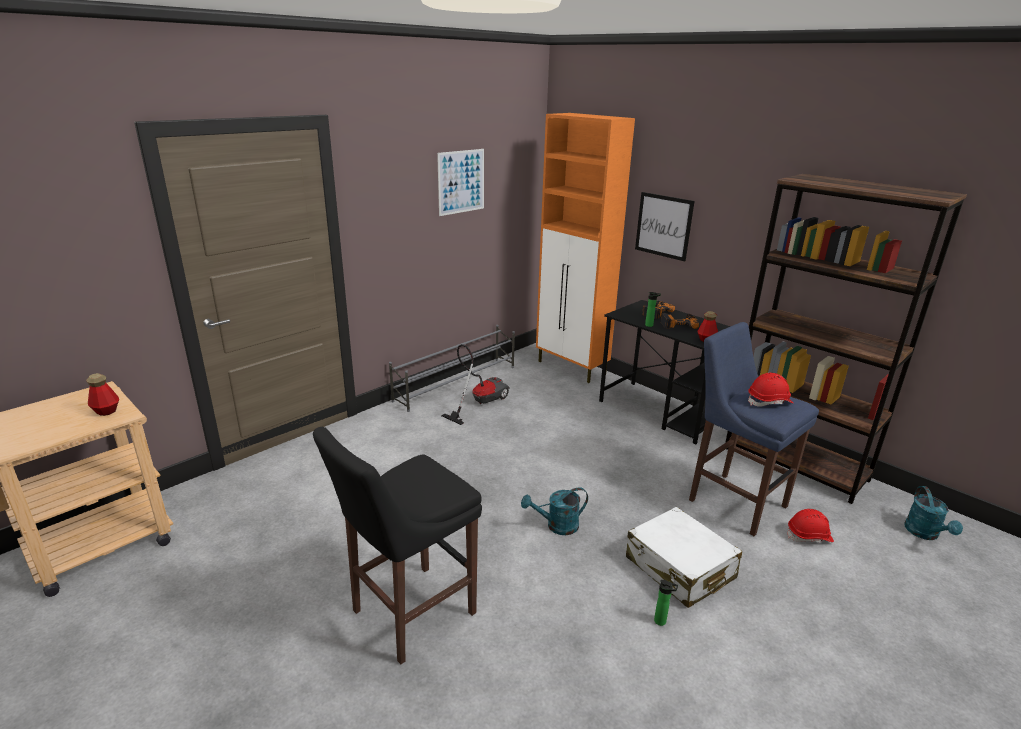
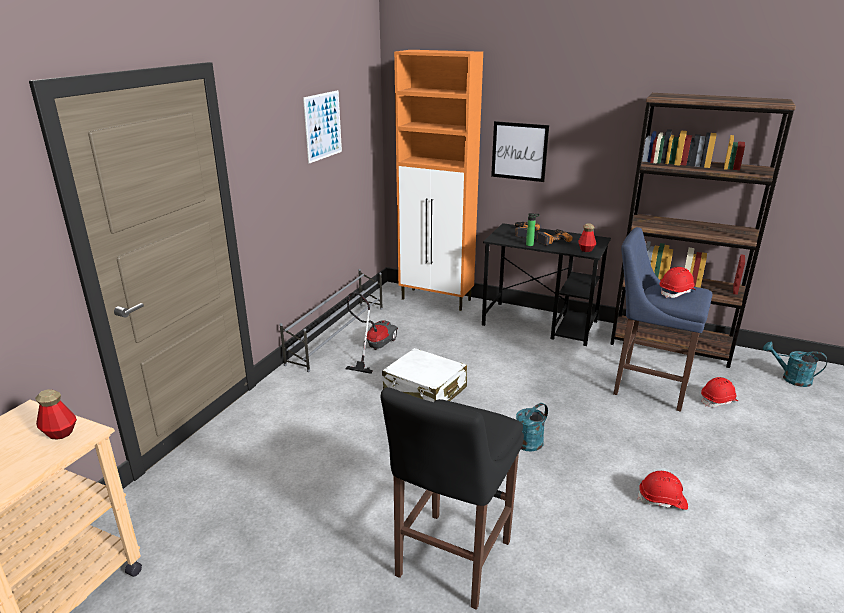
camera: 20 degrees left, 0 degrees up
(662, 622) = (662, 500): bottle -> red hard hat
(679, 568) = (645, 453): white suitcase -> white suitcase (425, 391)
(925, 534) = (791, 378): turquoise watering can -> turquoise watering can turned 135 degrees clockwise

